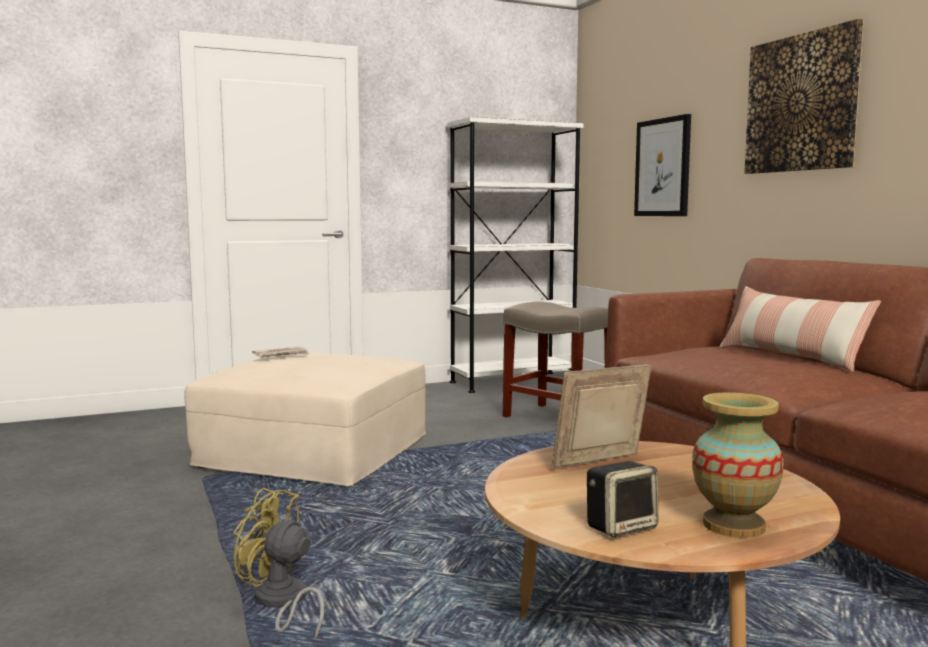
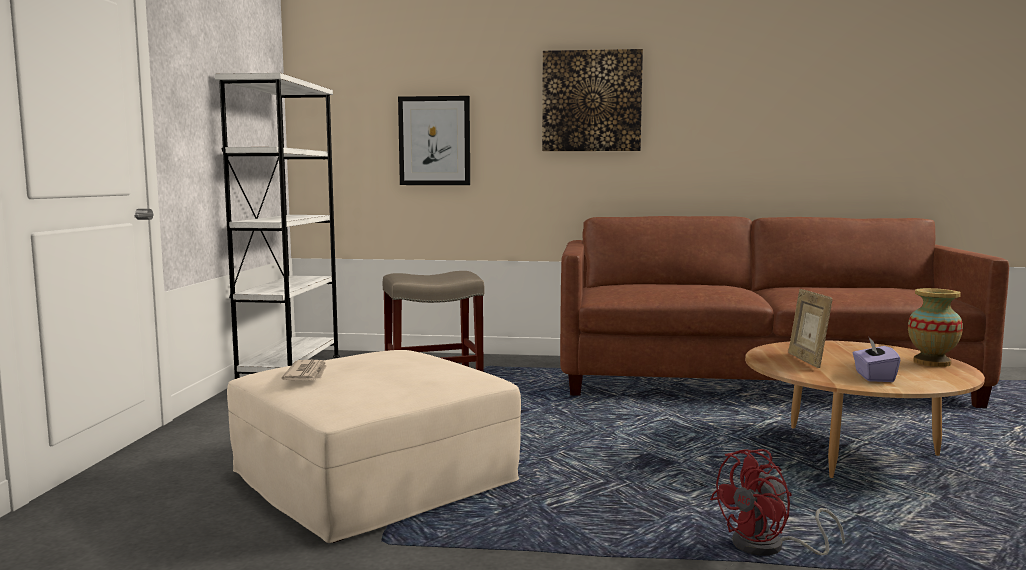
camera: 60 degrees left, 0 degrees up
(281, 603) = (769, 548): yellow fan -> red fan
(564, 497) = (873, 377): none -> purple tissue box
(621, 527) = (931, 377): speaker -> none
(791, 357) = (678, 284): pillow -> none

